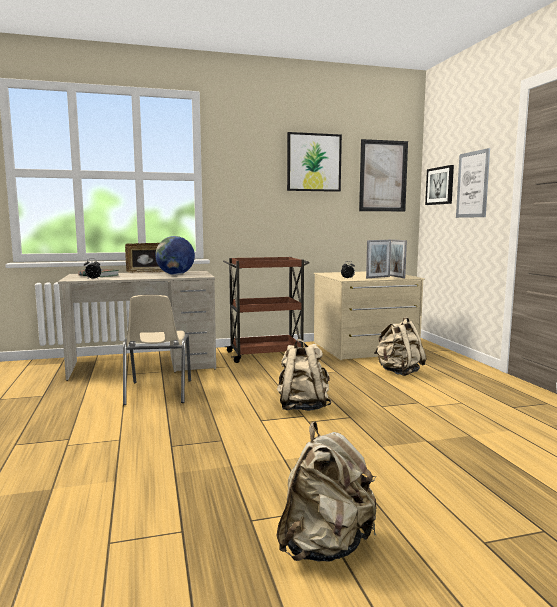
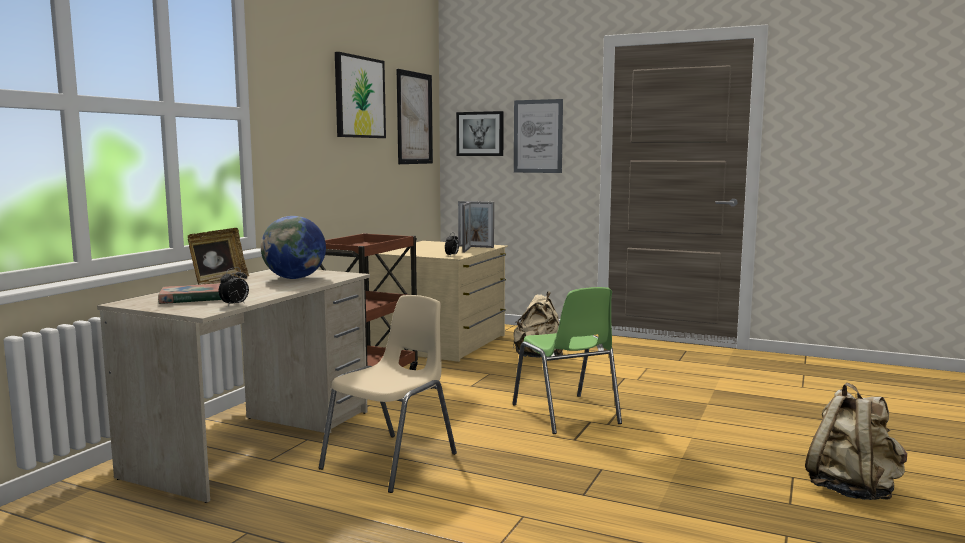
camera: 50 degrees left, 0 degrees up
(157, 393) = (392, 461): beige chair -> beige chair turned 90 degrees counterclockwise
(302, 407) = (566, 414): beige backpack -> green chair

